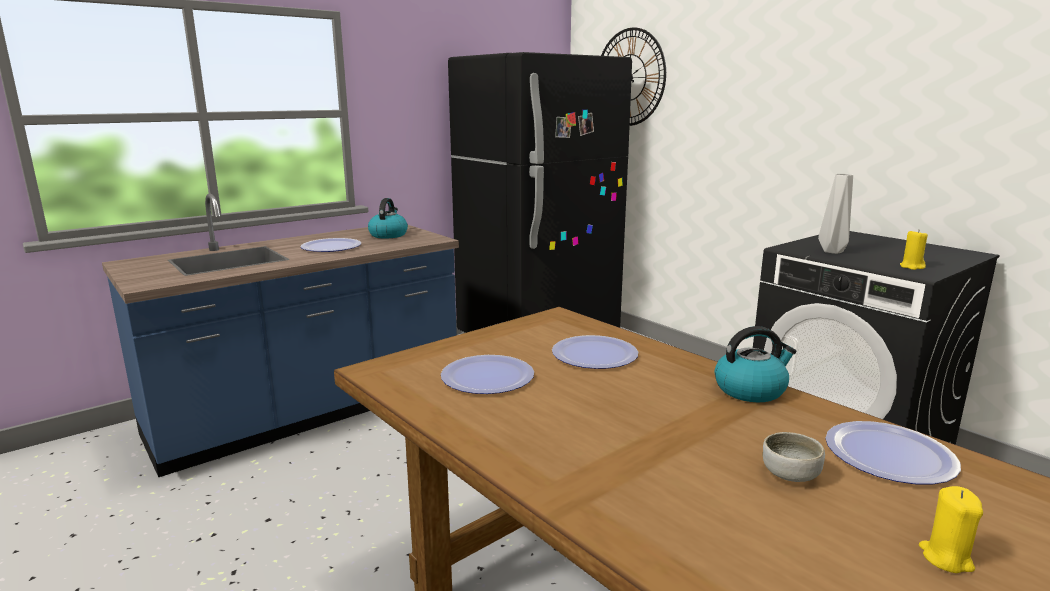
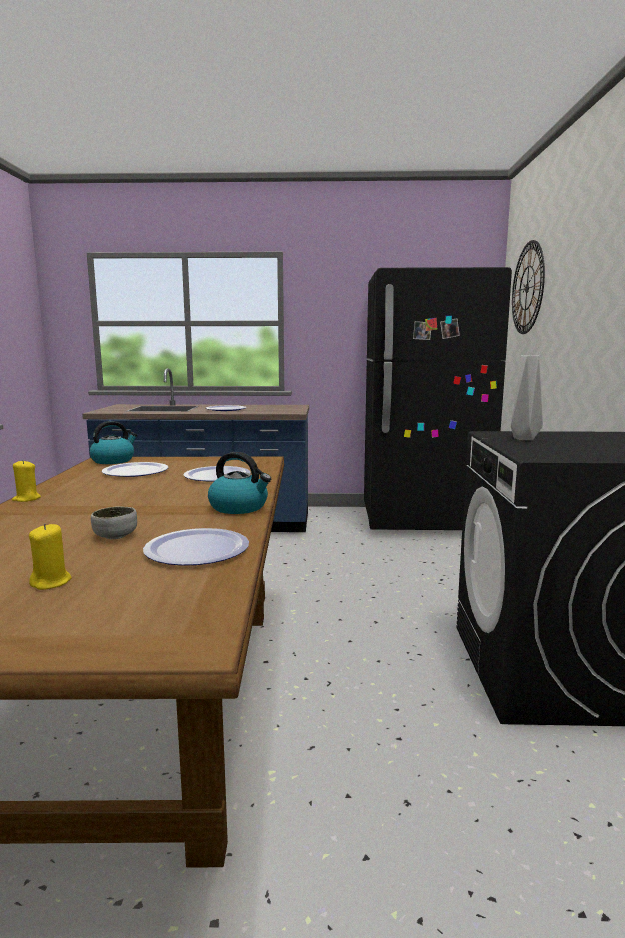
camera: 40 degrees right, 5 degrees down
(388, 235) = (276, 408): kettle -> kettle (113, 460)
(912, 267) = (554, 454): yellow candle -> yellow candle (26, 499)

